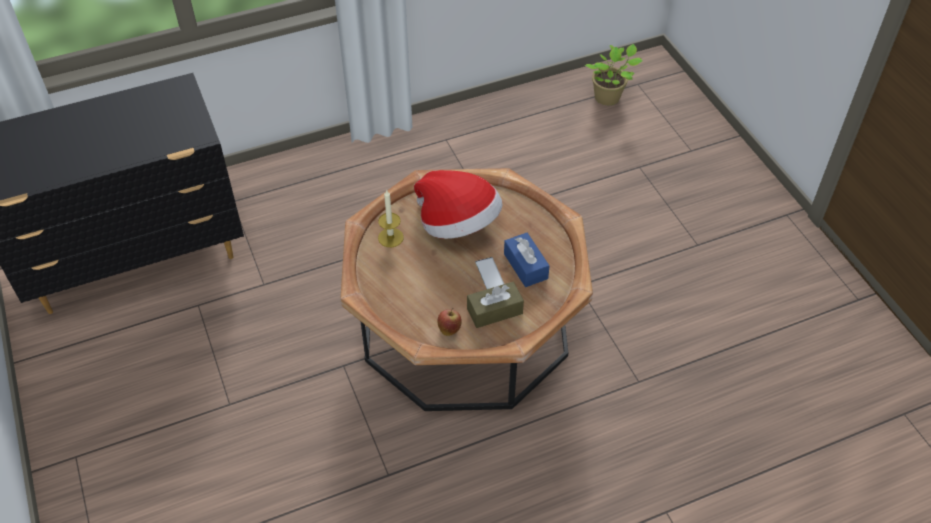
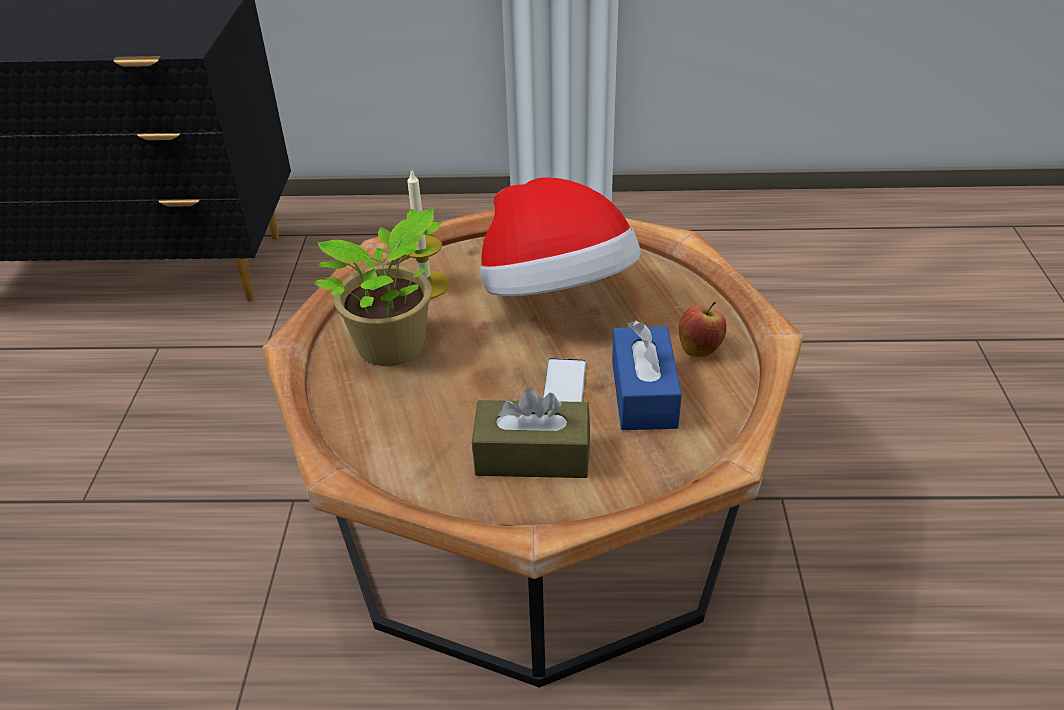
camera: 25 degrees right, 10 degrees down
(449, 329) = (421, 461): apple -> apple (700, 349)
(609, 98) = (954, 234): potted plant -> potted plant (394, 349)

